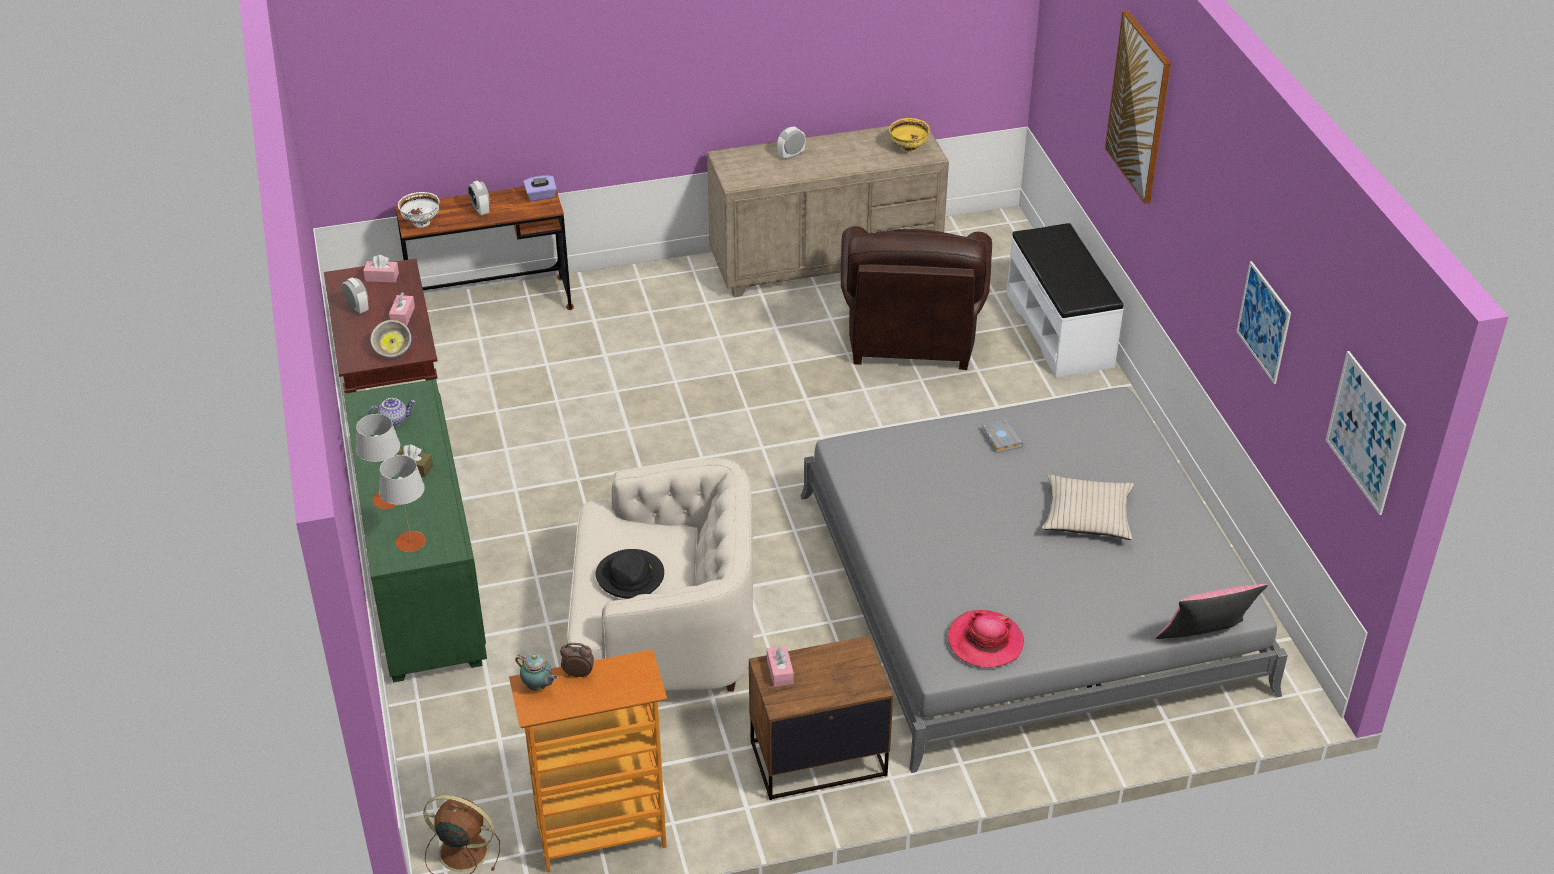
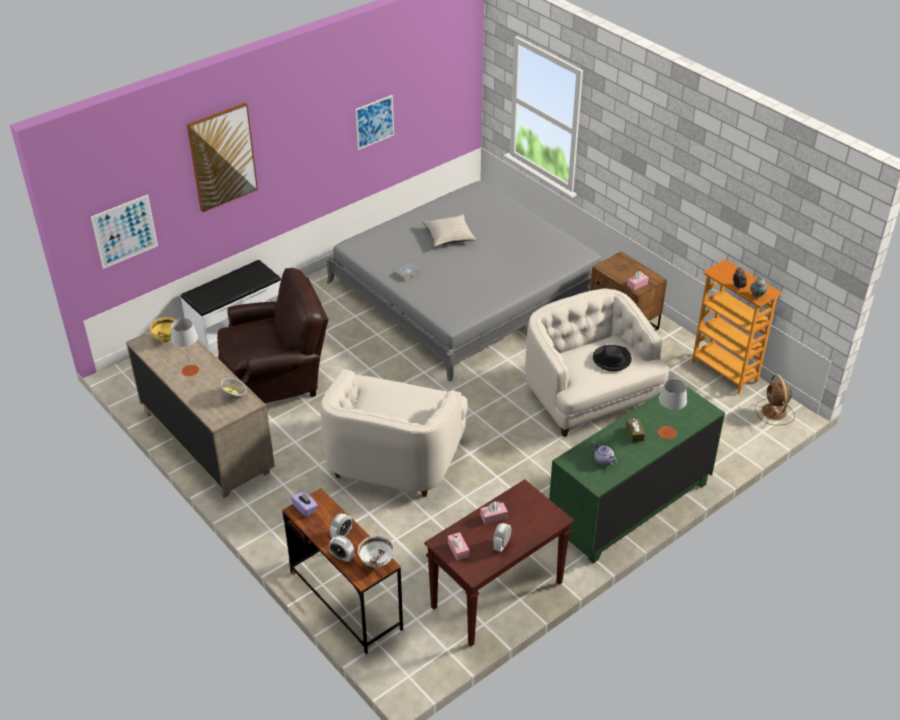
camera: 115 degrees left, 0 degrees up
(393, 351) = (533, 503): bowl -> bowl (234, 395)
(410, 541) = (688, 408): grey table lamp -> grey table lamp (190, 370)
(683, 400) = (394, 457): none -> white armchair
(791, 155) = (200, 388): alarm clock -> alarm clock (342, 557)
(985, 642) = (558, 244): hat -> none
(1205, 640) = (505, 193): pink pillow -> none
(1365, 432) = (455, 78): picture -> picture (125, 231)

